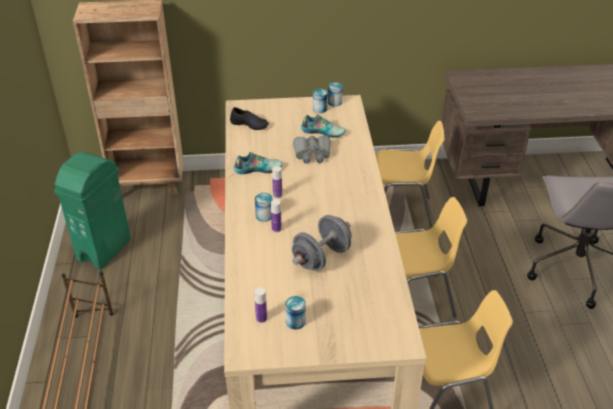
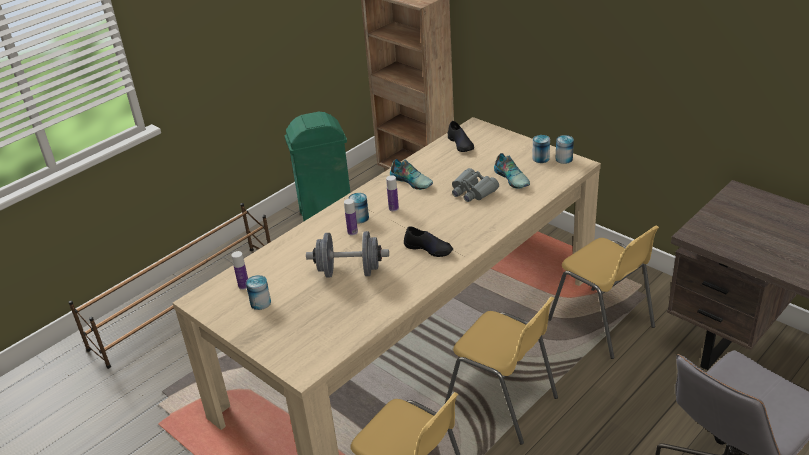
camera: 50 degrees right, 5 degrees down
(347, 209) = (429, 248): none -> black shoe

